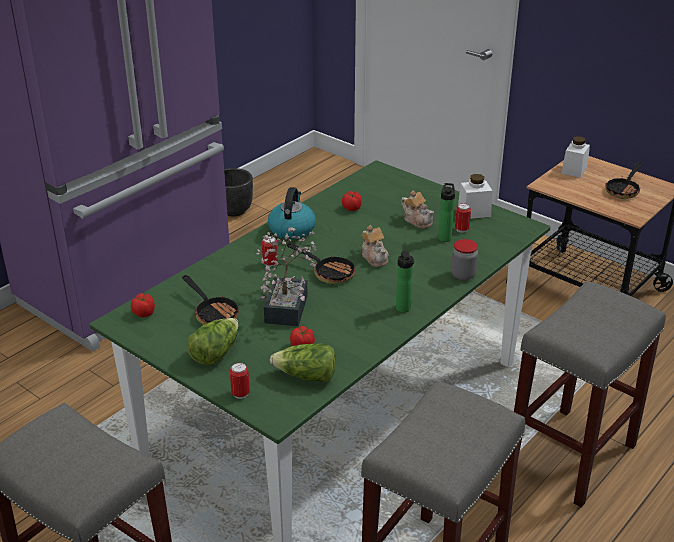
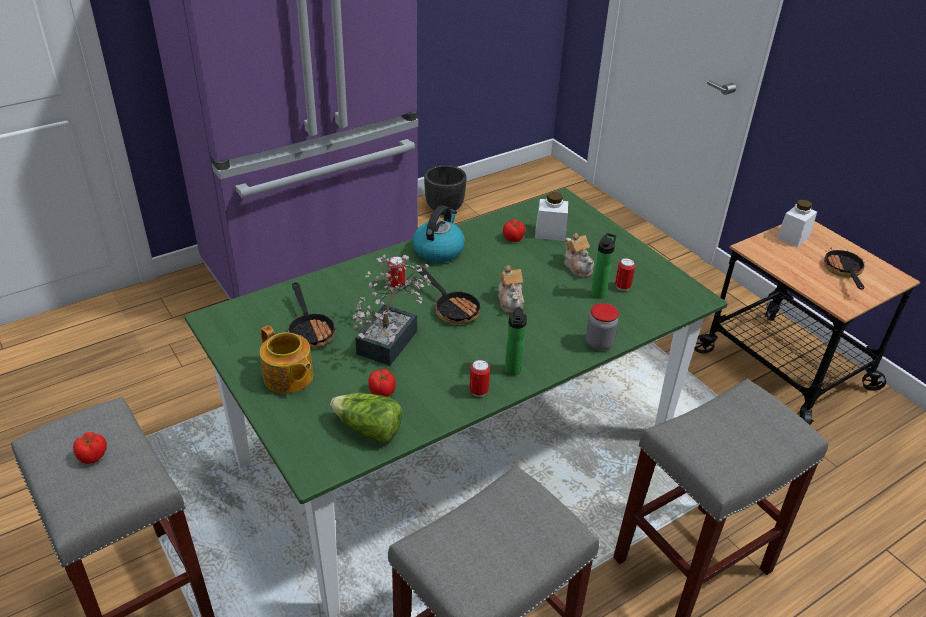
camera: 15 degrees right, 5 degrees up
(144, 313) = (242, 315): tomato -> tomato (93, 455)
(215, 353) = (288, 377): lettuce -> teapot
(240, 394) = (289, 433): can -> can (478, 391)
(474, 212) = (646, 268): white jar -> white jar (550, 232)
(624, 190) = (843, 272): frying pan -> frying pan turned 135 degrees clockwise

